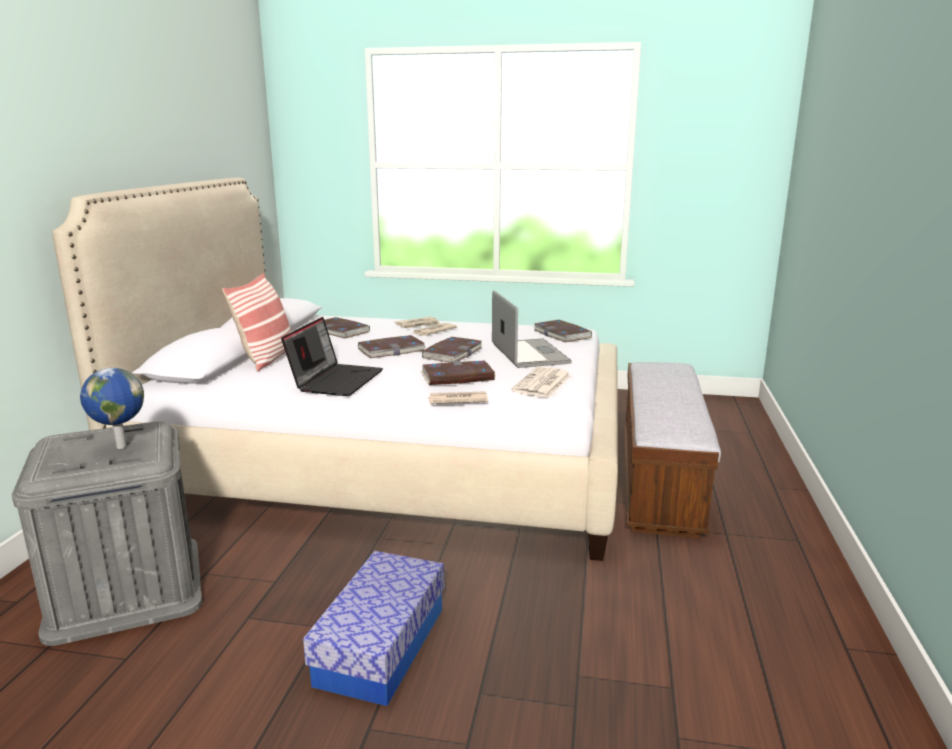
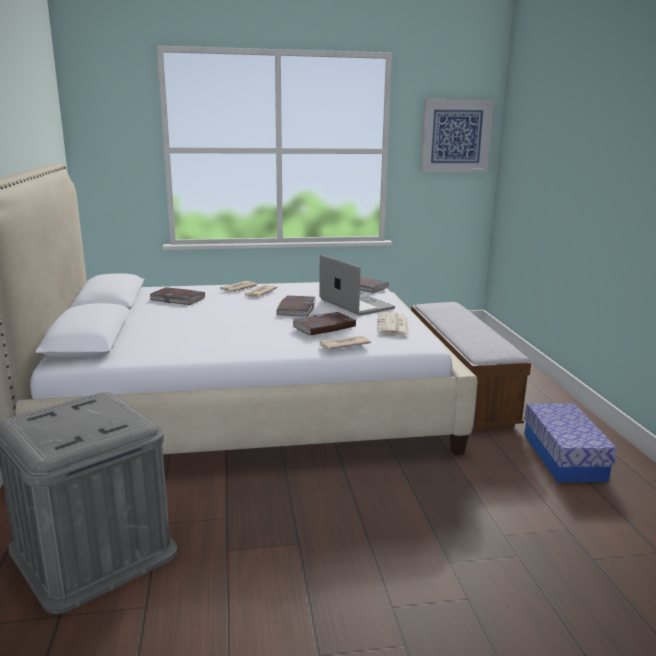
camera: 20 degrees left, 0 degrees up
(120, 447) = (95, 418): globe -> none
(267, 358) = (138, 328): pillow -> none
(336, 380) = (225, 340): laptop -> none
(381, 646) = (353, 547): storage box -> storage box (563, 457)
(391, 350) = (242, 311): book -> none
(727, 147) = (456, 136): none -> picture

